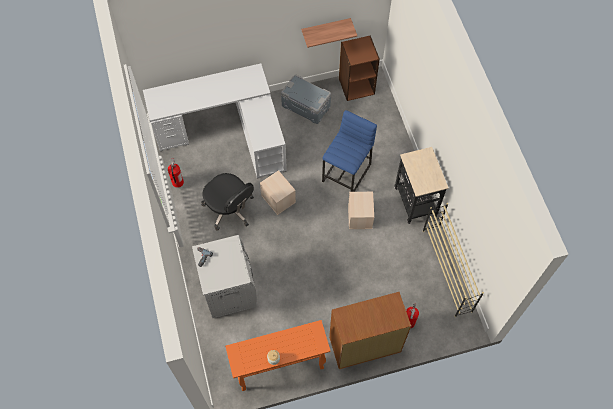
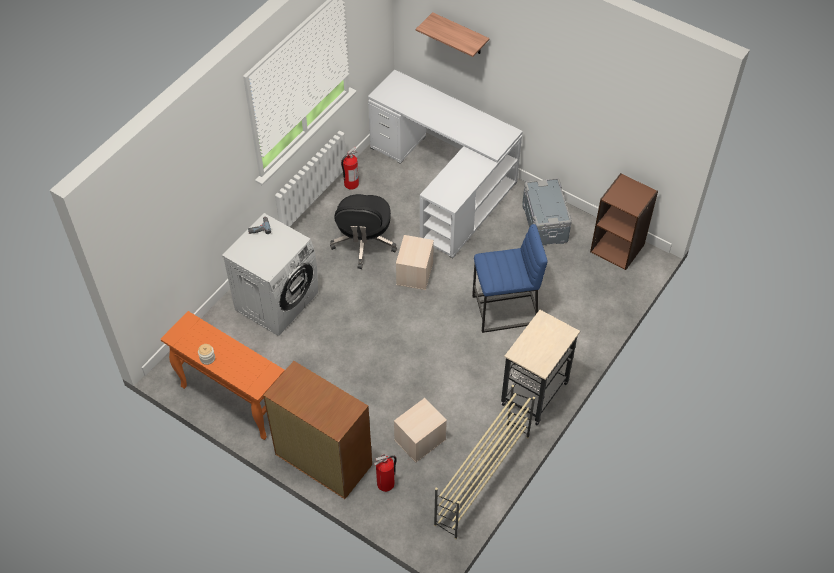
camera: 50 degrees right, 10 degrees down
(325, 29) = (607, 142): shelf -> shelf (460, 34)
(360, 216) = (466, 356): beige storage box -> beige storage box (420, 440)

